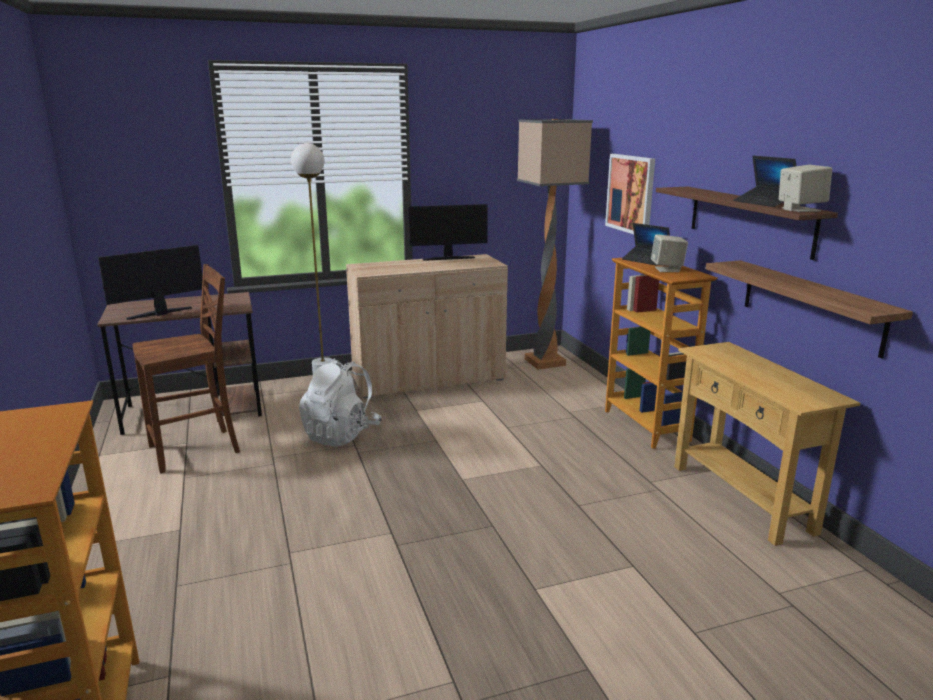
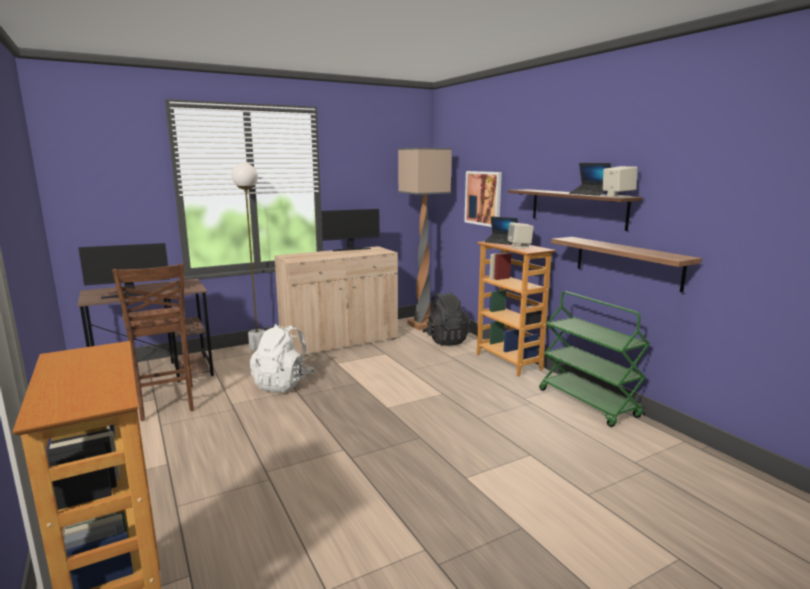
camera: 10 degrees left, 5 degrees down
(160, 314) = (130, 295): monitor -> monitor turned 150 degrees counterclockwise
(197, 450) = (165, 404): brown chair -> brown chair turned 105 degrees clockwise
(569, 387) = (445, 340): none -> black backpack
(741, 498) = (588, 403): beige console table -> green cart

